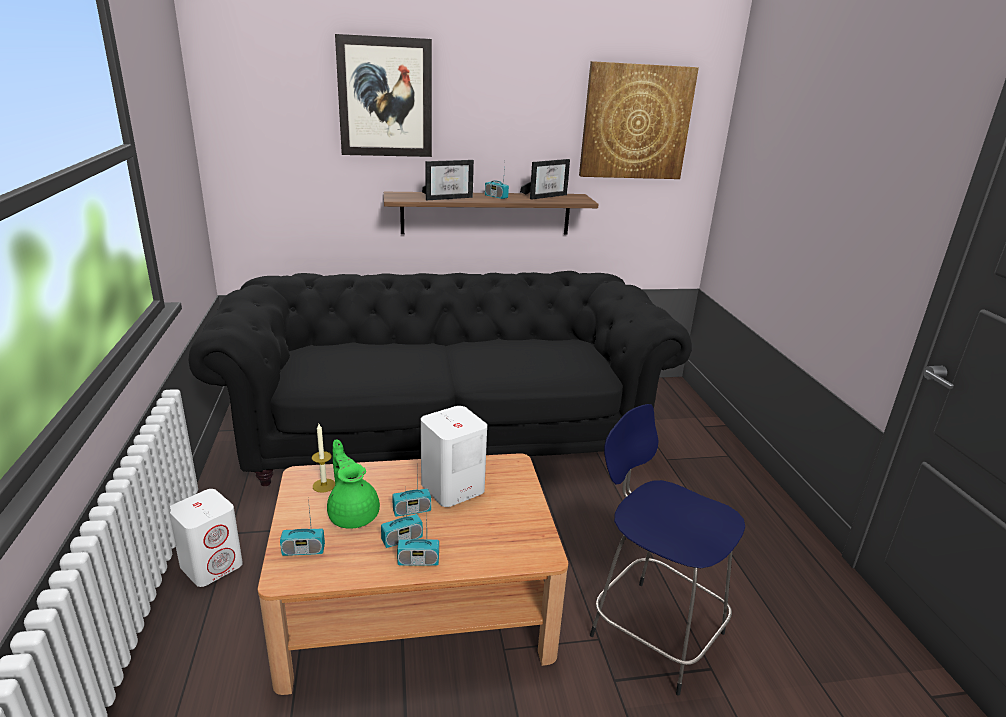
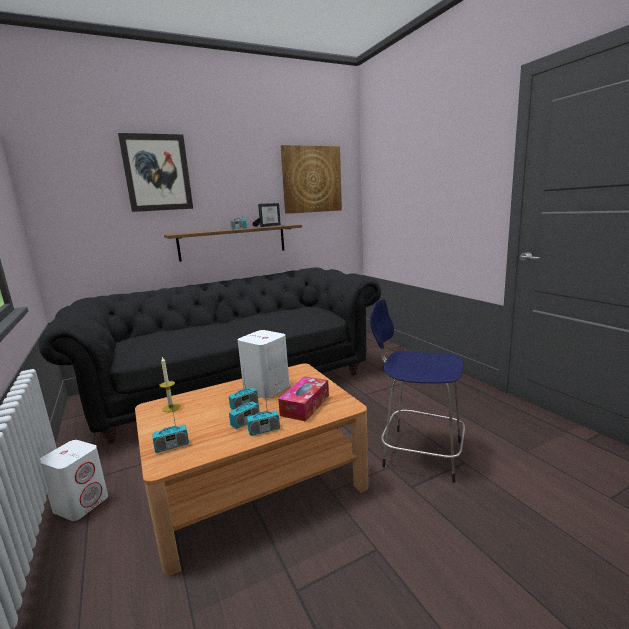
camera: 15 degrees left, 10 degrees down
(353, 514) = (201, 417): green teapot -> none
(448, 197) = (209, 231): picture frame -> none
(488, 535) = (305, 405): none -> tissue box

